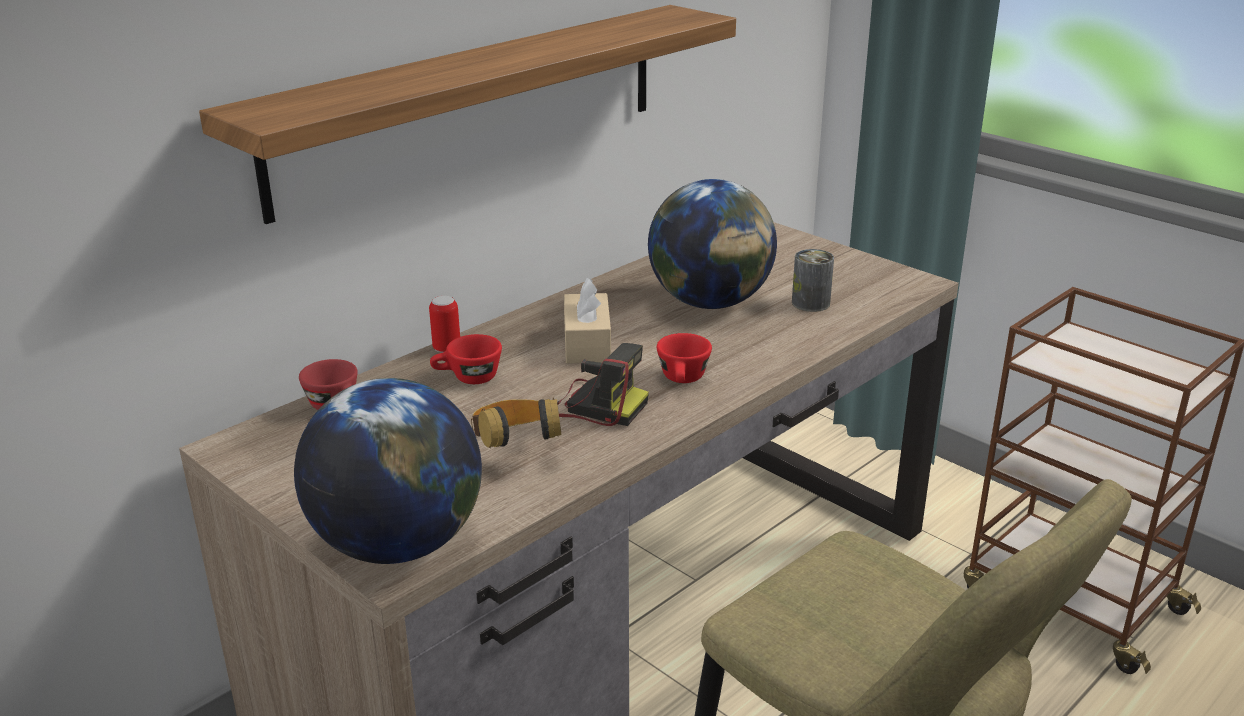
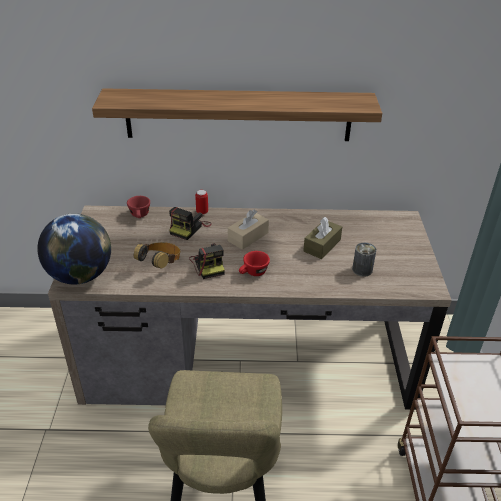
camera: 45 degrees right, 10 degrees up
(468, 378) = (189, 228): red cup -> camera
(710, 303) = (322, 245): globe -> brown tissue box

